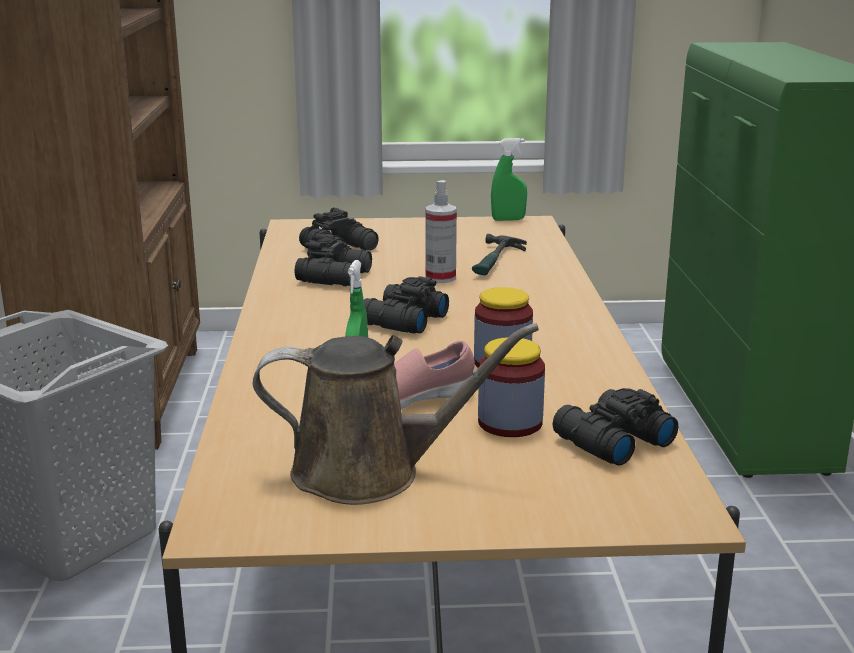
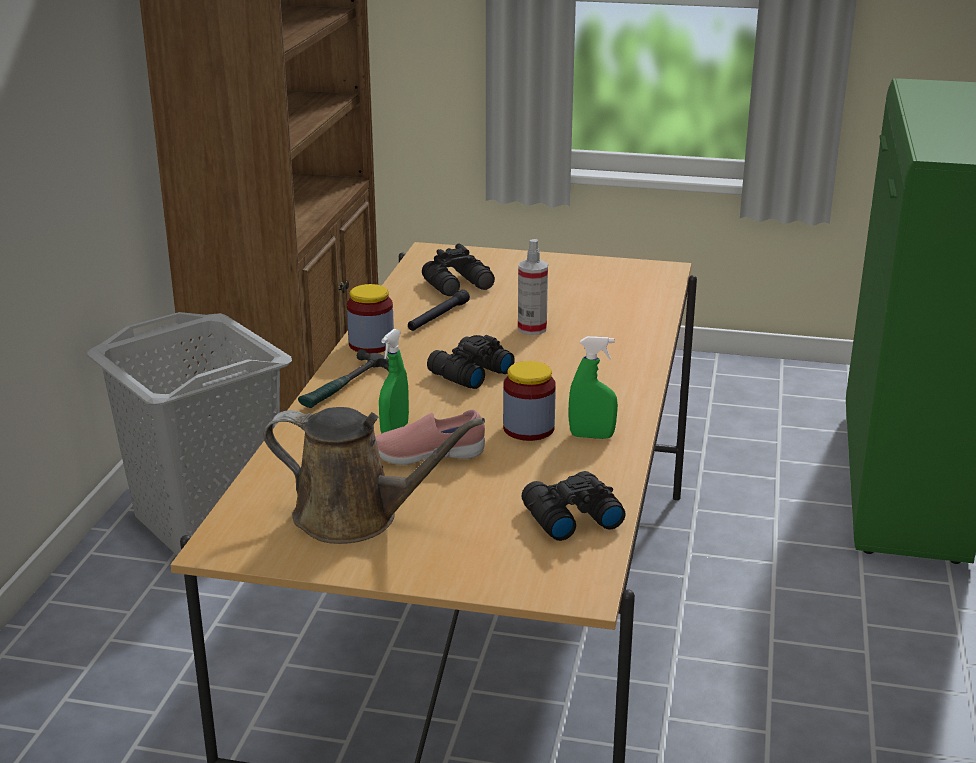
camera: 15 degrees right, 5 degrees up
(336, 276) = (438, 317): black binoculars -> black flashlight
(496, 261) = (596, 315): hammer -> hammer (346, 387)
(508, 219) = (643, 264): green spray bottle -> green spray bottle (591, 436)
(510, 423) = (496, 488): jar -> jar (371, 344)

